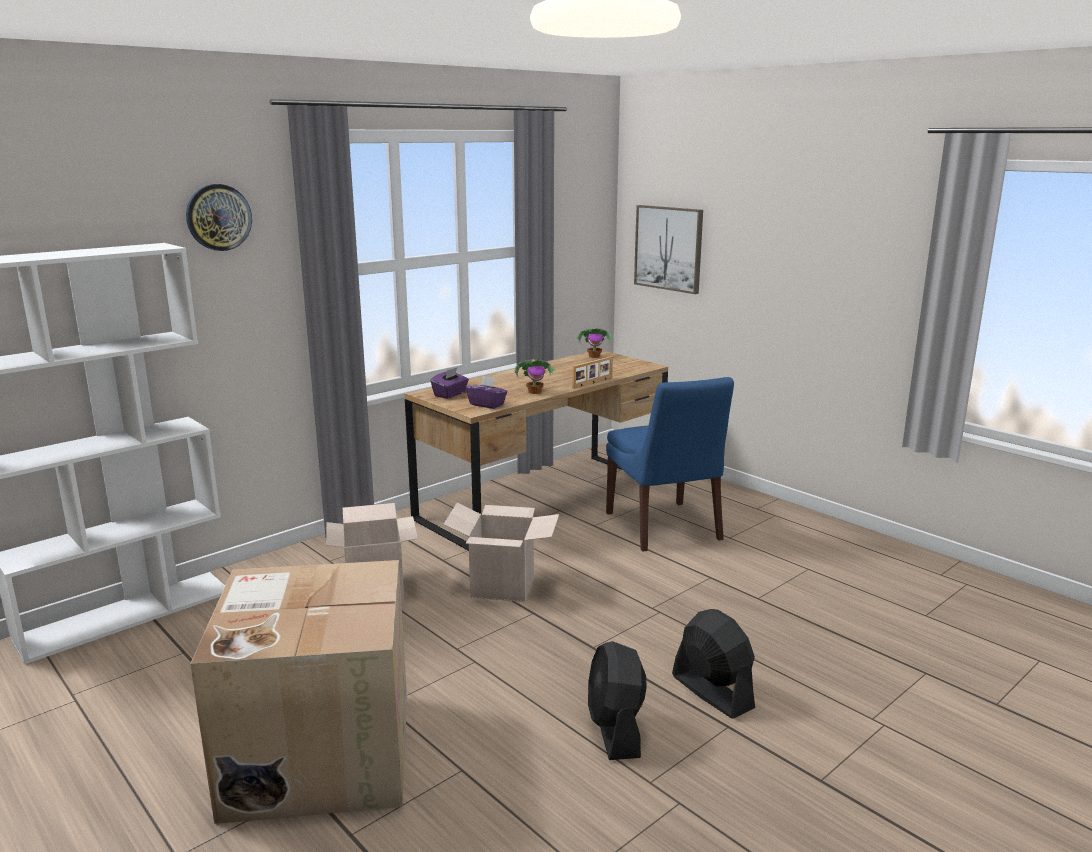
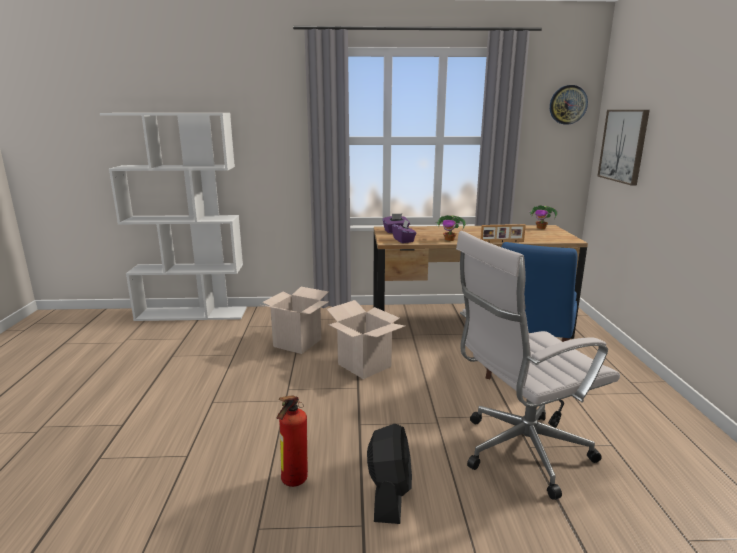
camera: 40 degrees right, 0 degrees up
(218, 217) = (265, 100): wall clock -> wall clock (568, 104)
(317, 752) = (152, 409): cardboard box -> none
(615, 729) = (292, 482): black fan -> fire extinguisher
(757, 606) = (519, 452): none -> white office chair

